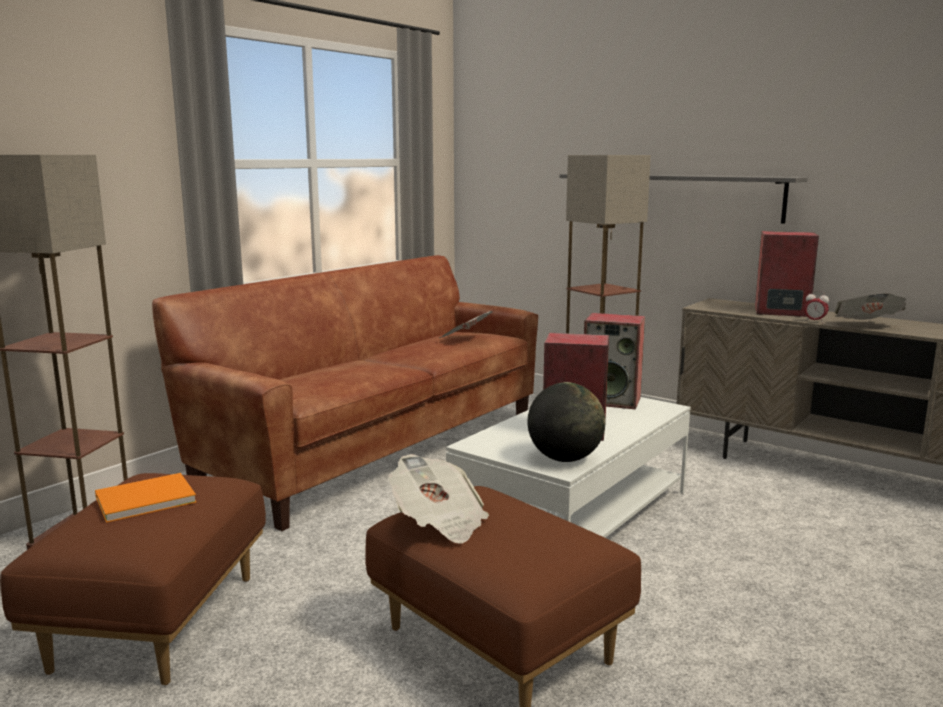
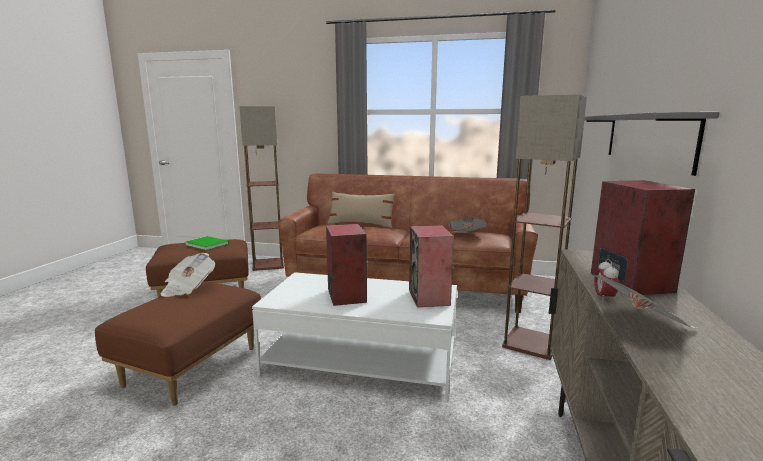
camera: 65 degrees right, 0 degrees up
(142, 499) = (207, 244): orange book -> green book
(299, 371) = (361, 224): none -> beige pillow
(565, 459) = (290, 300): globe -> none

